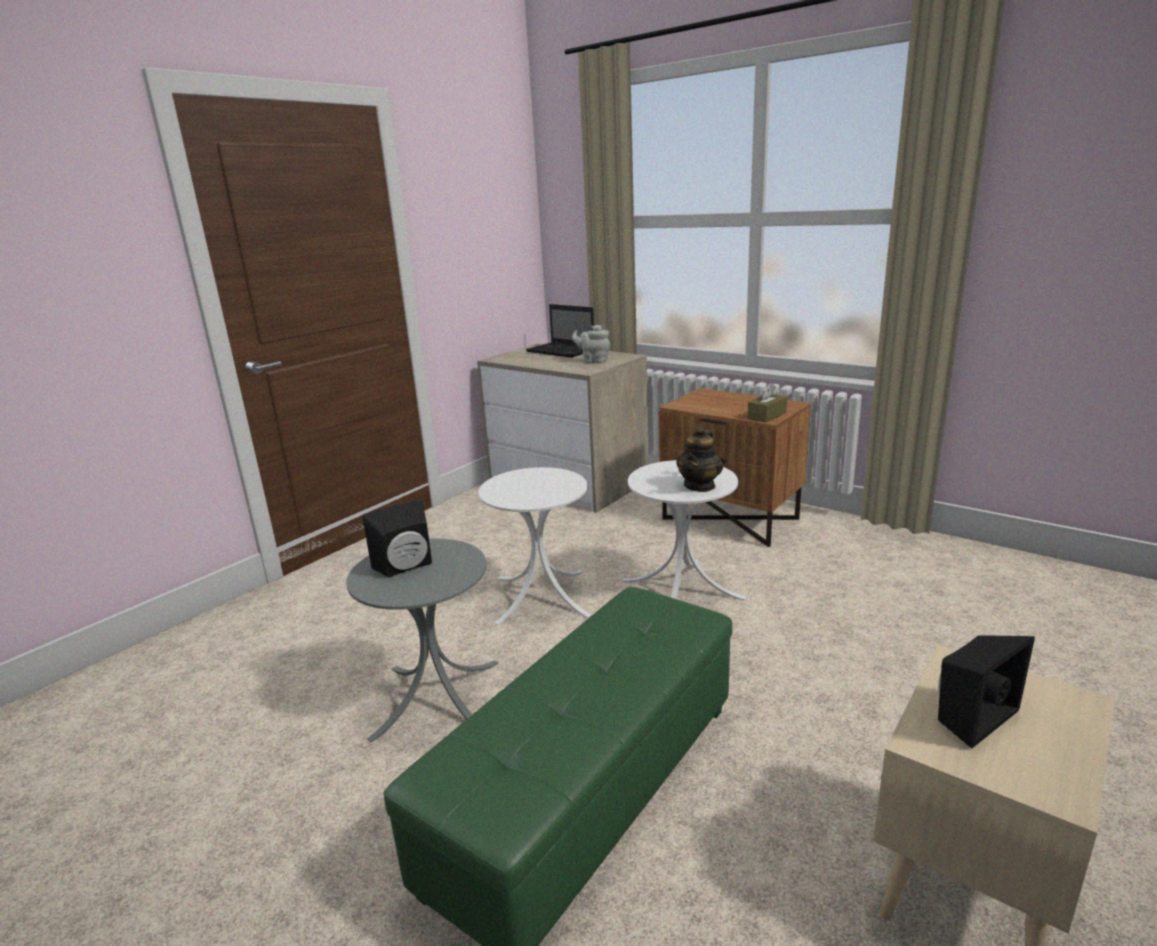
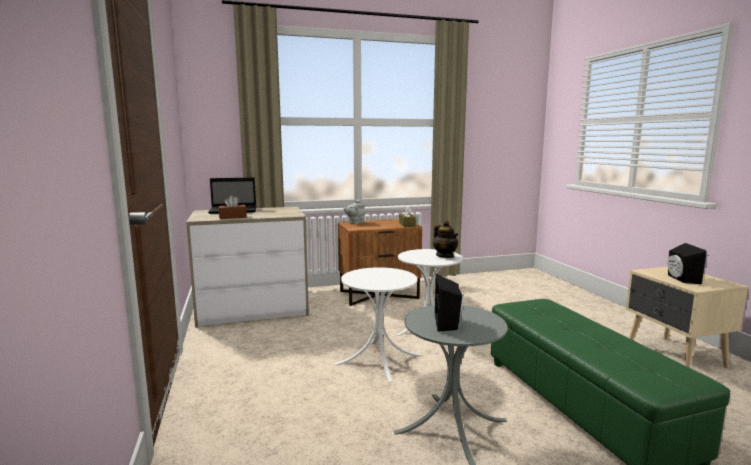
camera: 55 degrees left, 10 degrees down
(527, 362) = (232, 217): none -> brown tissue box
(593, 361) = (278, 211): grey teapot -> grey teapot (355, 223)

